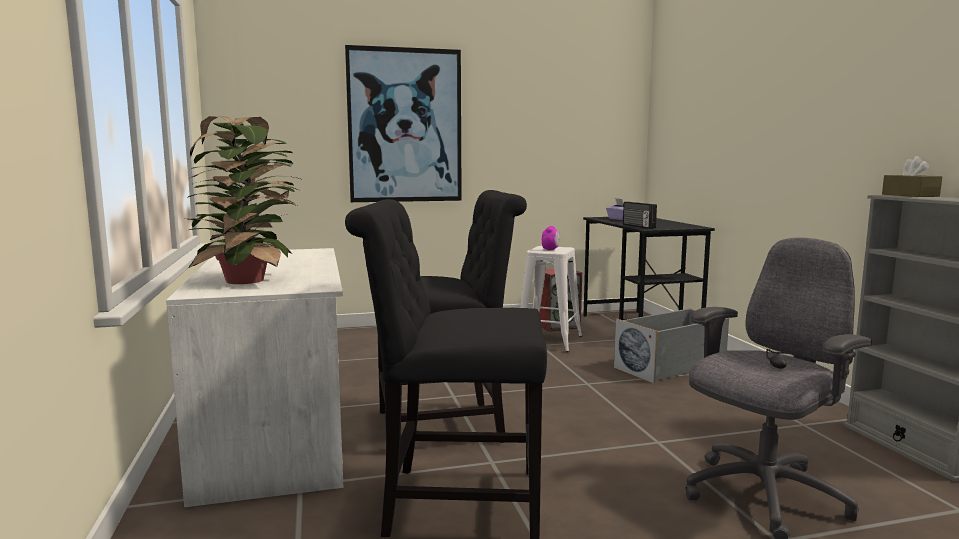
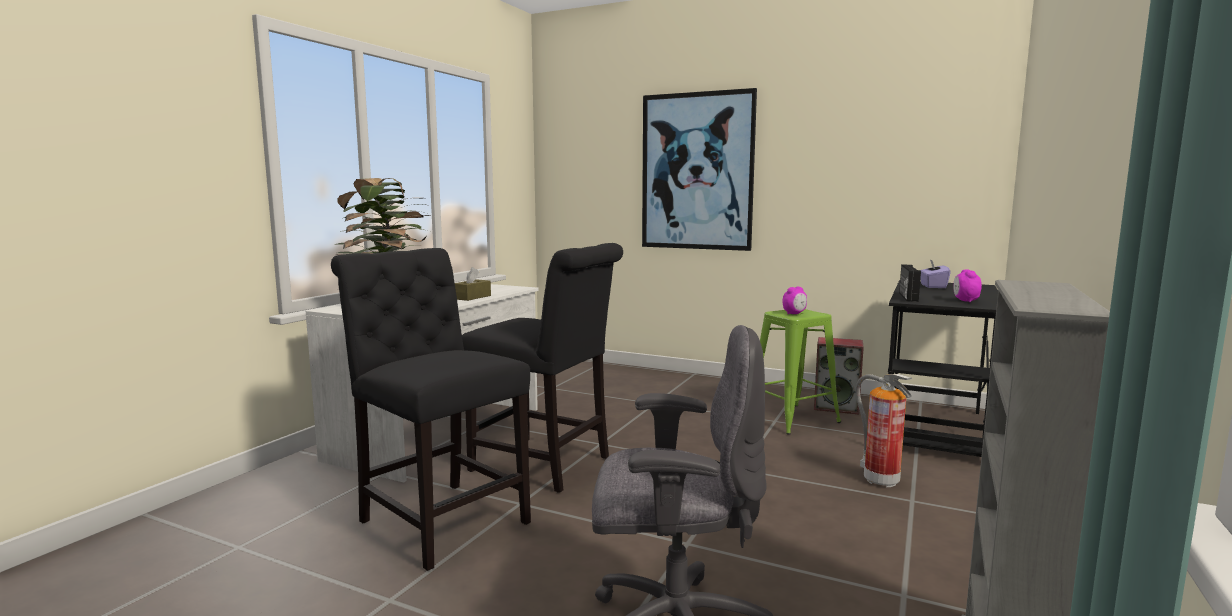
camera: 40 degrees right, 0 degrees up
(548, 341) = (791, 419): white stool -> green stool
(671, 366) = (879, 480): grey storage box -> fire extinguisher
(674, 225) = (965, 301): none -> alarm clock
(910, 195) = (1039, 285): brown tissue box -> brown tissue box (472, 297)

